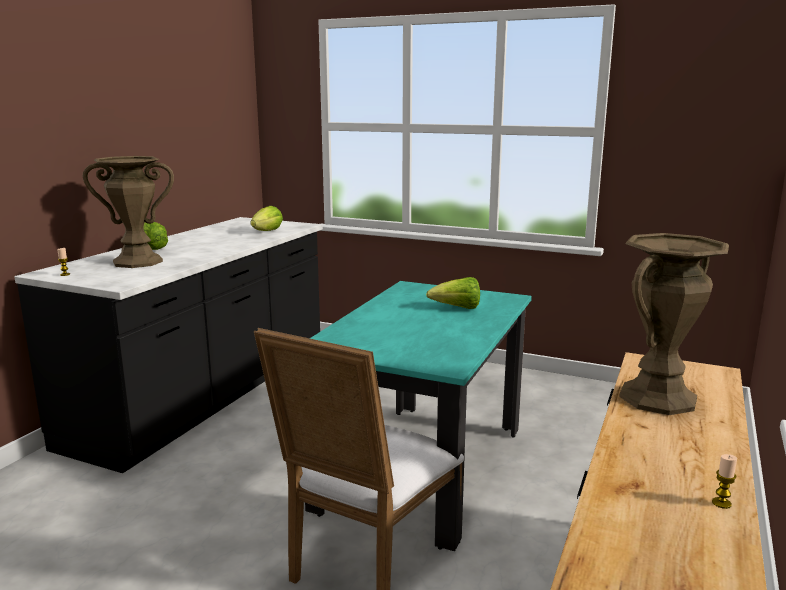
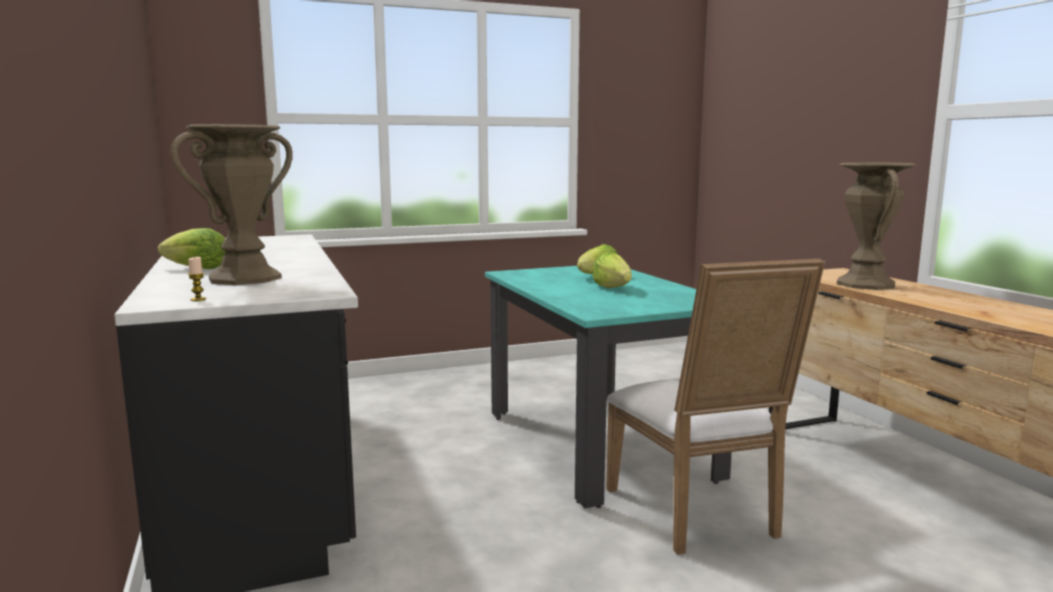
camera: 45 degrees left, 5 degrees down
(267, 231) = (278, 244): lettuce -> lettuce (613, 288)
(721, 503) = (1022, 307): candle -> none

